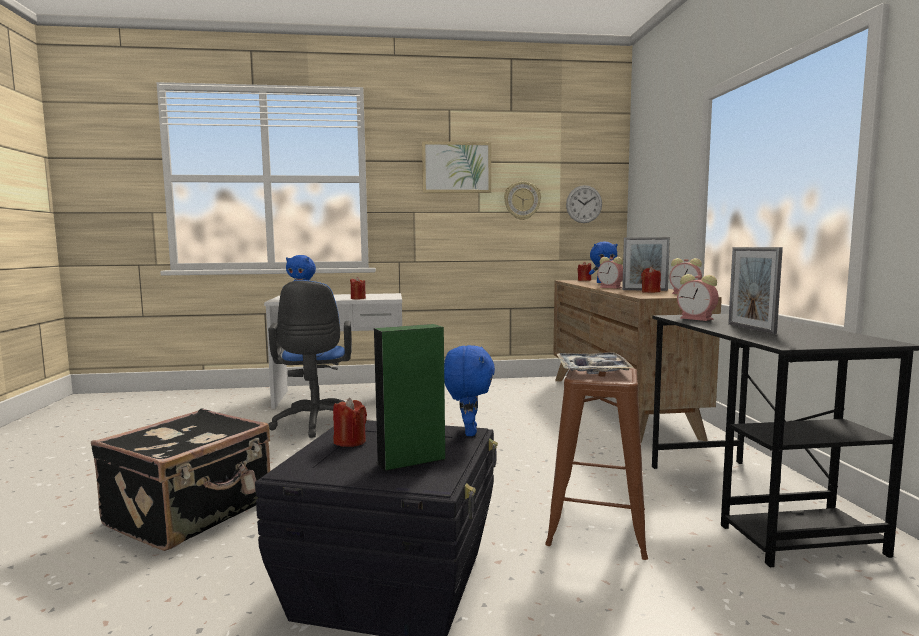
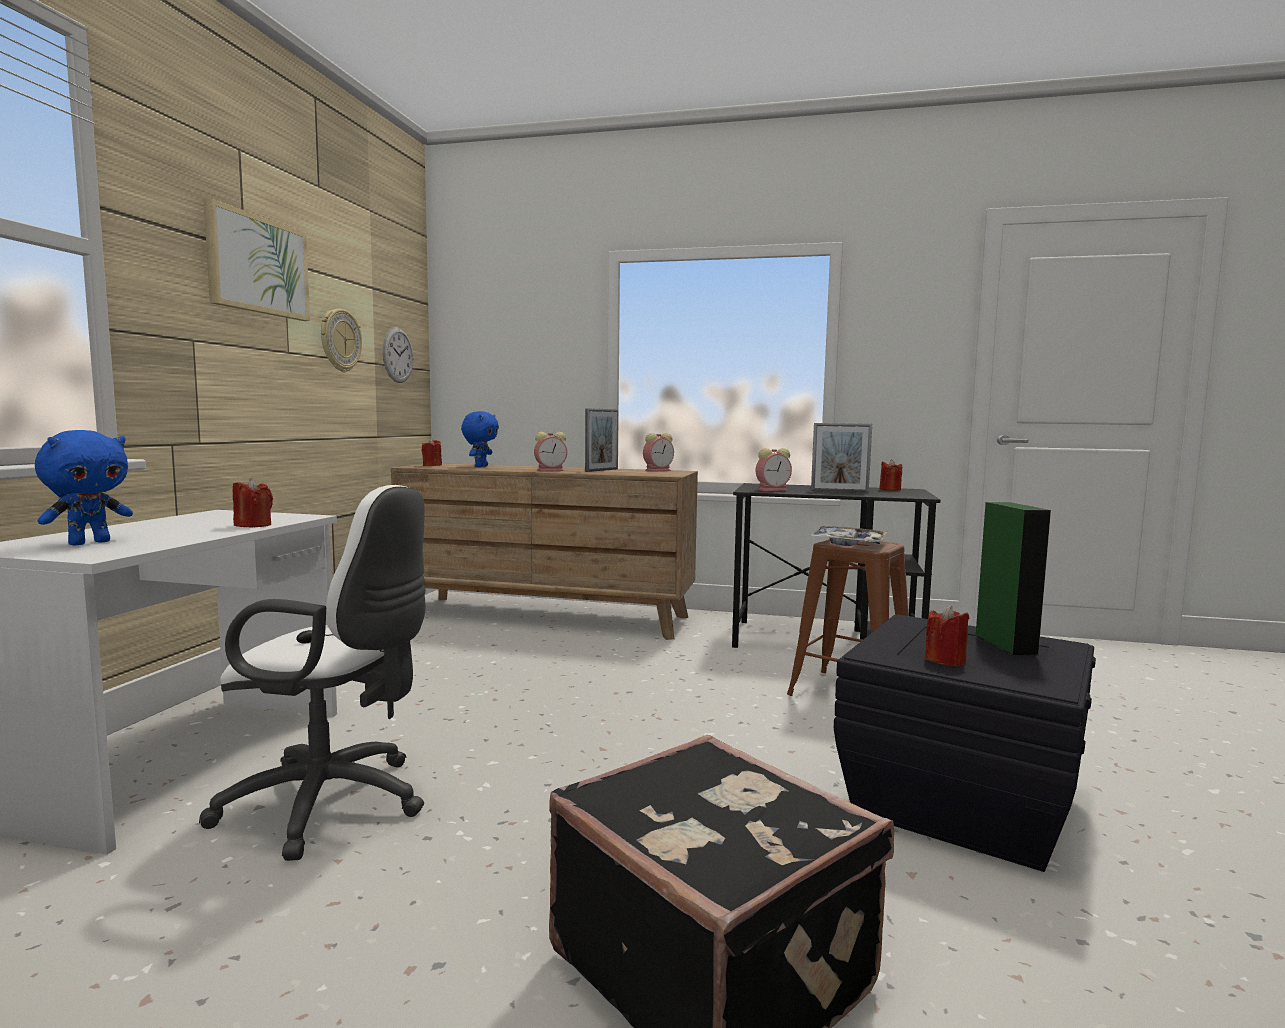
camera: 70 degrees left, 0 degrees up
(315, 424) = (334, 805): blue office chair -> white office chair
(468, 432) = (912, 620): blue plush toy -> none
(650, 292) = (624, 471): red candle -> red candle (890, 489)

